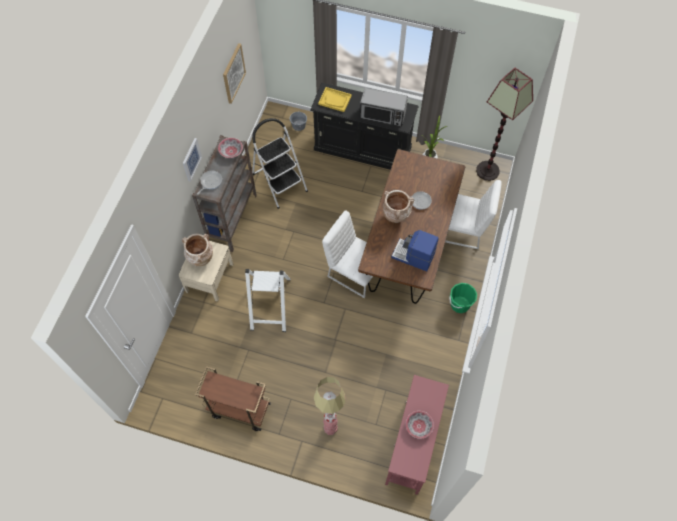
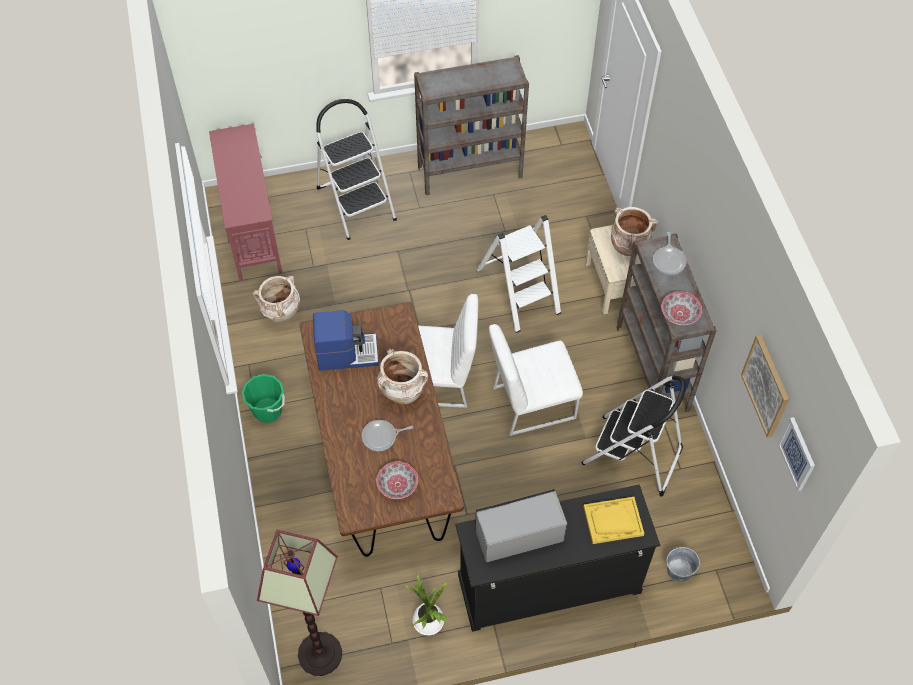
camera: 150 degrees right, 5 degrees down
(191, 159) = (701, 230): picture -> picture (797, 454)
(239, 410) = (470, 172): brown cart -> grey bookcase
(330, 428) = (355, 202): floor lamp -> step ladder
(418, 426) = (240, 173): bowl -> bowl (397, 484)
(423, 362) = (282, 317): none -> beige vase
(461, 230) = (315, 522): white chair -> white chair (531, 403)

